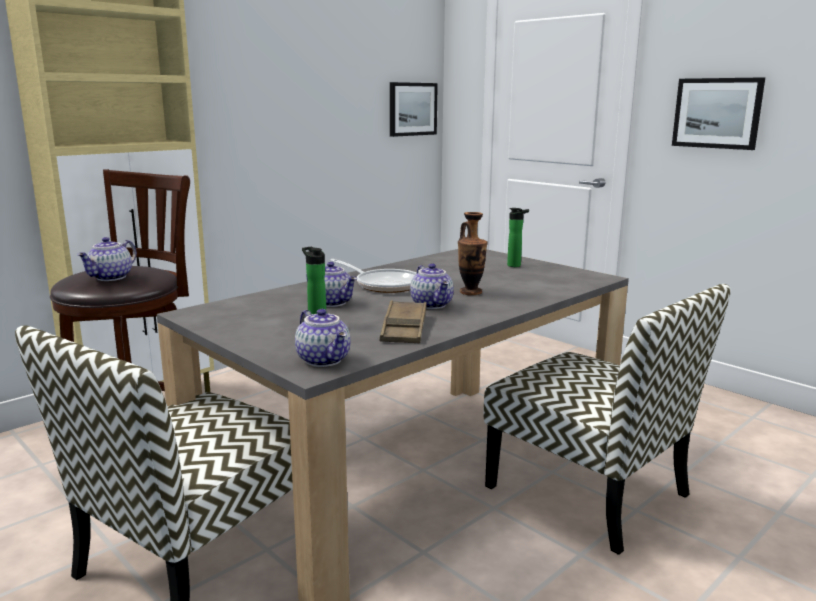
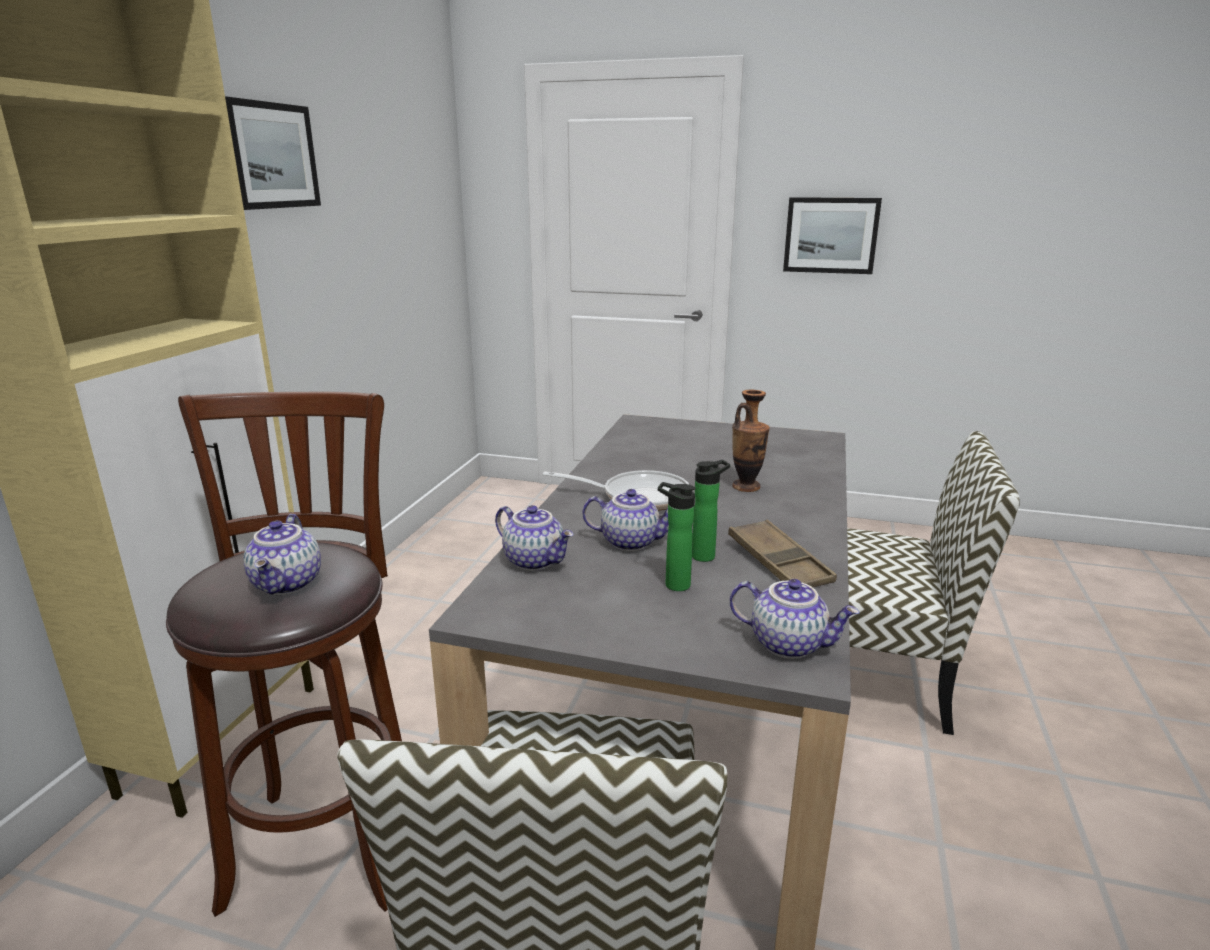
camera: 30 degrees left, 5 degrees up
(412, 109) = (439, 233): picture -> picture (270, 156)
(432, 305) = (742, 516): teapot -> teapot (536, 561)
(516, 265) = (720, 436): bottle -> bottle (706, 556)

